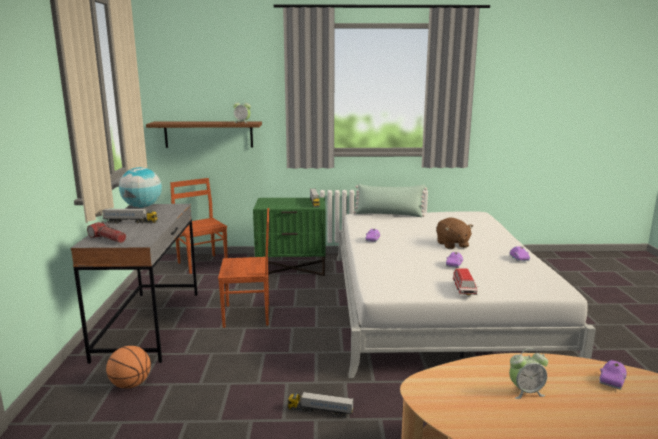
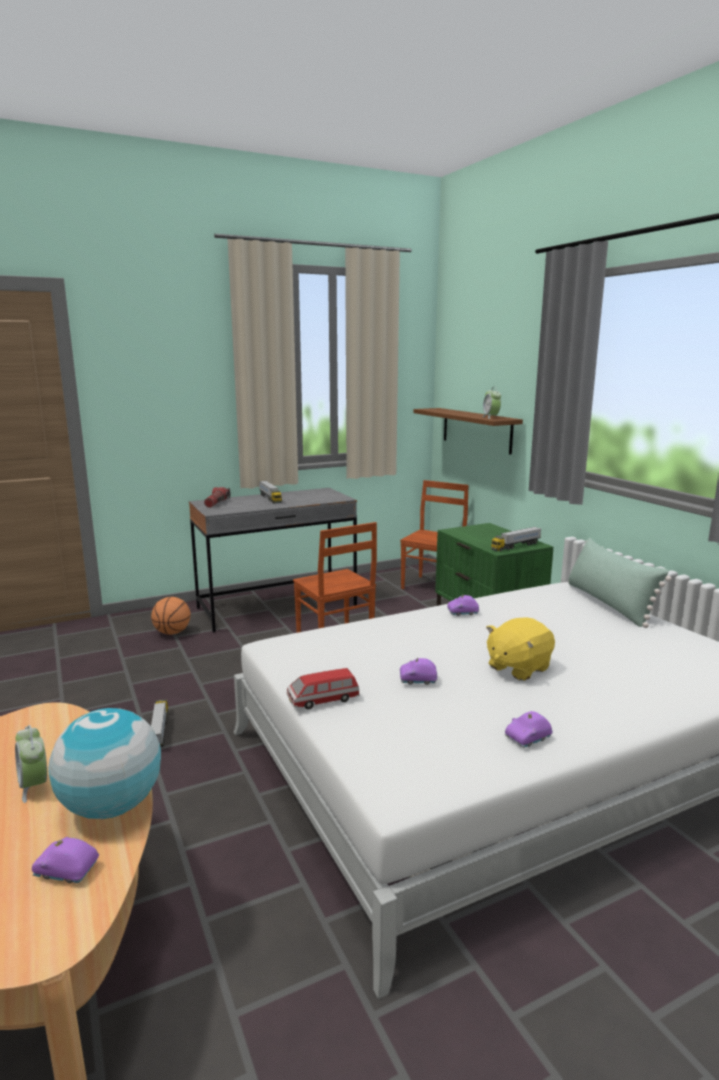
camera: 65 degrees right, 0 degrees up
(142, 207) = (323, 491): globe -> globe (112, 806)
(452, 245) = (517, 667): brown plush toy -> yellow plush toy

